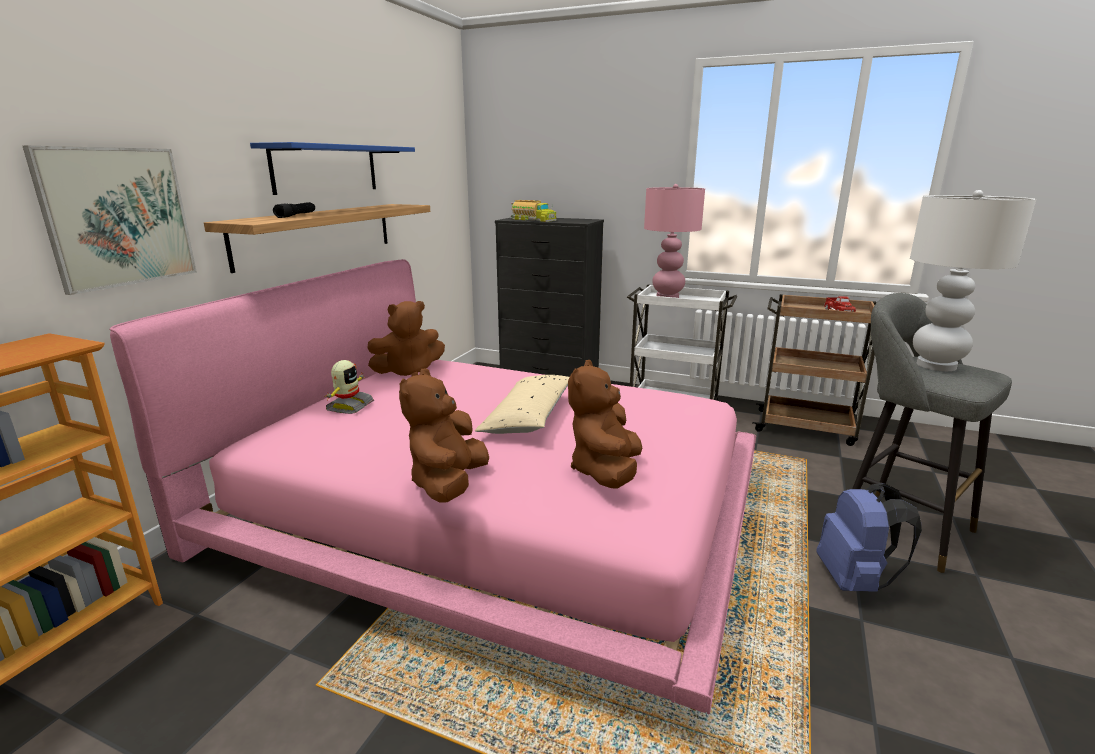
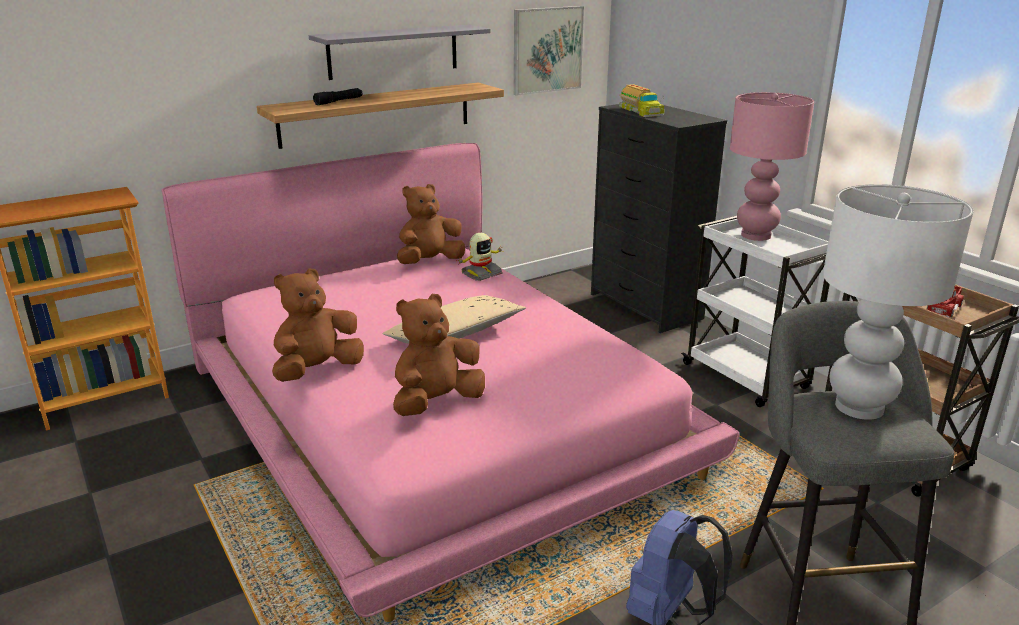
camera: 35 degrees right, 5 degrees up
(118, 217) = (185, 103): picture -> picture (547, 50)
(326, 168) = (393, 51): blue shelf -> grey shelf
(349, 406) = (341, 283): toy robot -> toy robot (481, 274)
(408, 371) = (429, 262): brown plush toy -> brown plush toy turned 135 degrees clockwise

